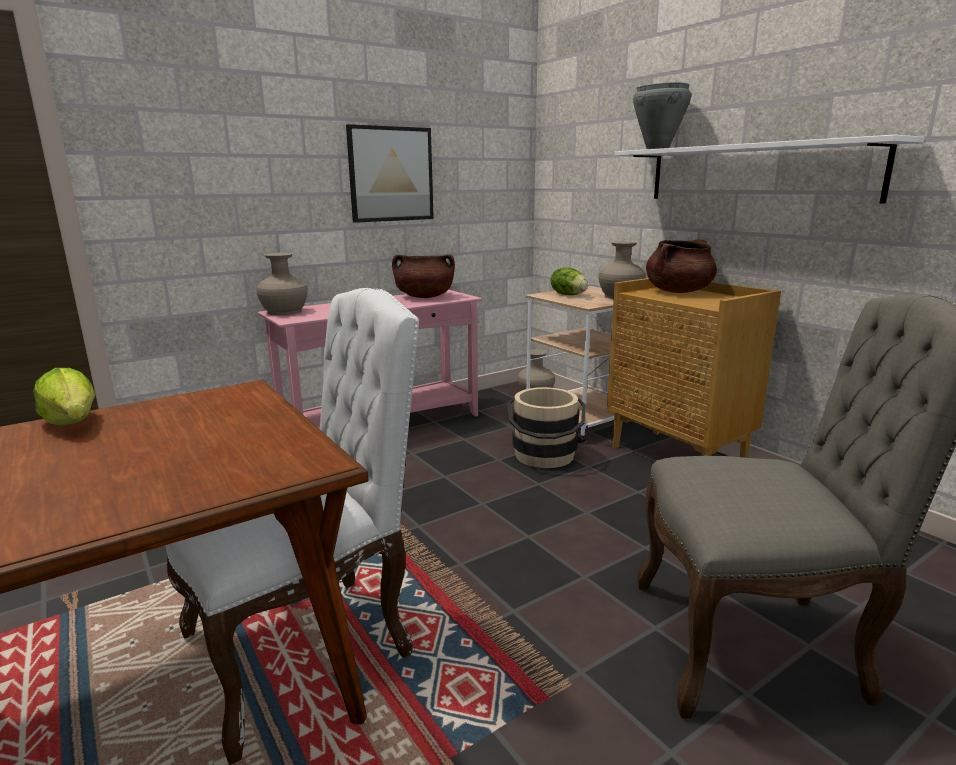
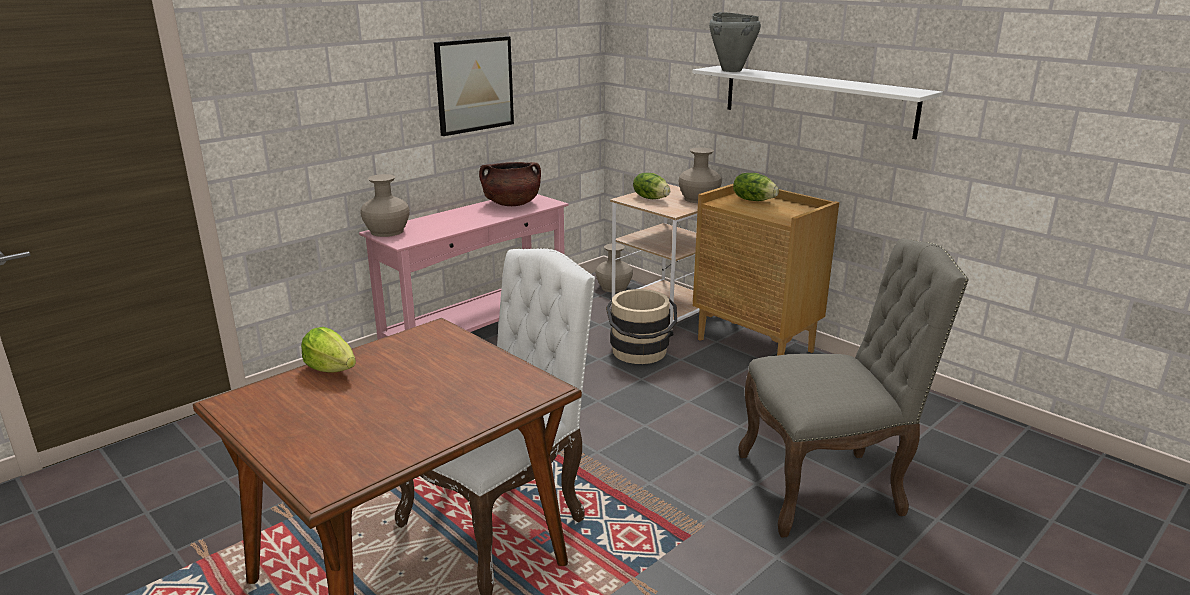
camera: 10 degrees left, 5 degrees up
(678, 291) = (753, 200): brown cooking pot -> lettuce

